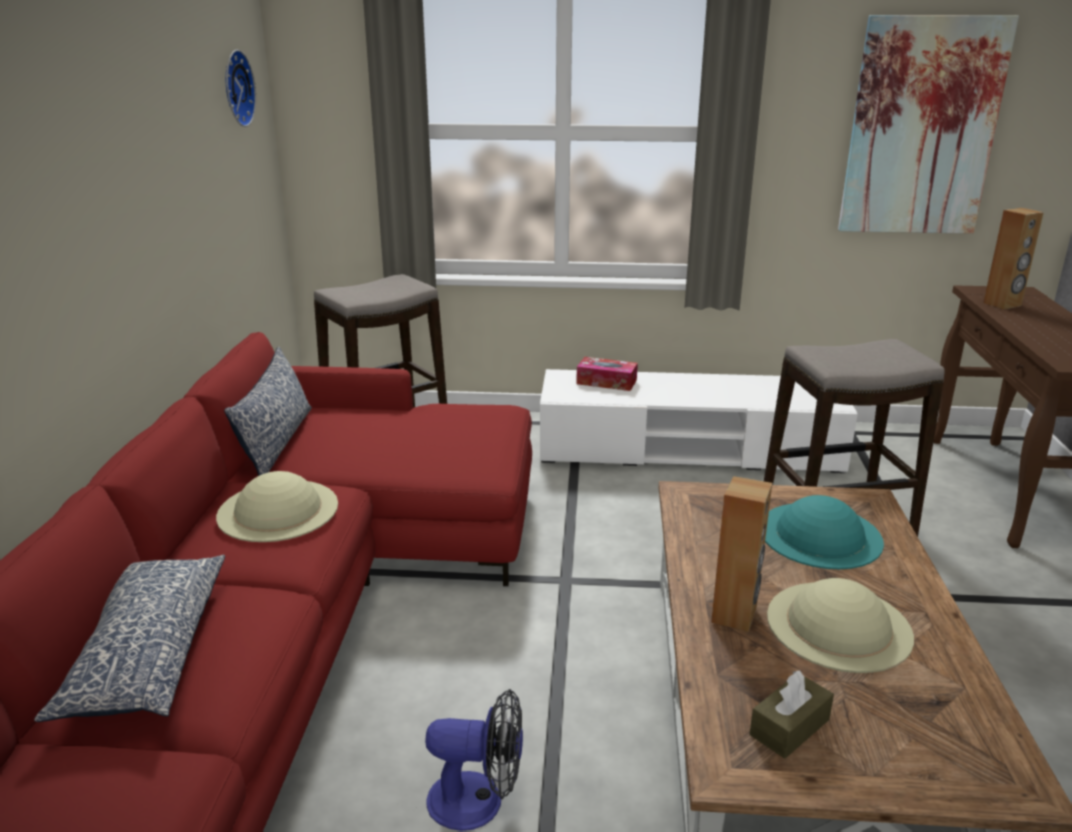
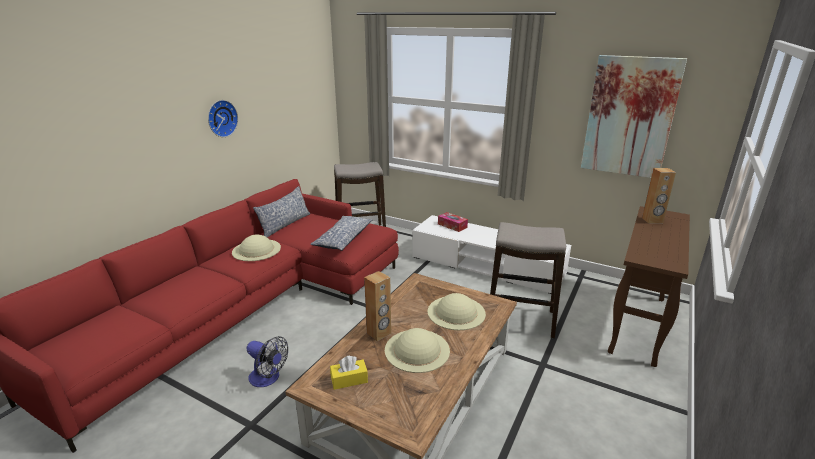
camera: 25 degrees right, 0 degrees up
(146, 652) = (172, 287): pillow -> pillow (343, 239)
(235, 88) = (307, 77): wall clock -> wall clock (221, 118)
(789, 727) = (349, 380): brown tissue box -> yellow tissue box
(820, 535) = (456, 312): turquoise hat -> beige hat

